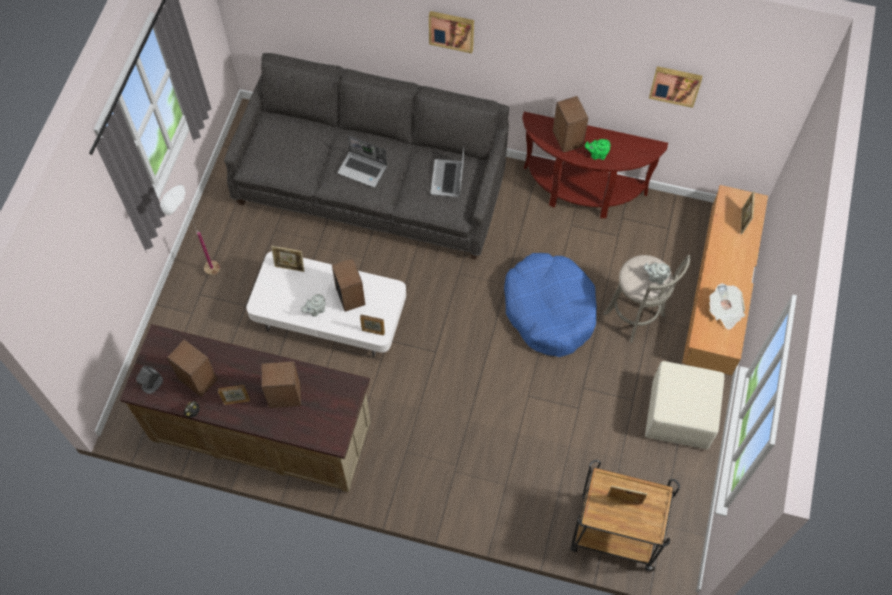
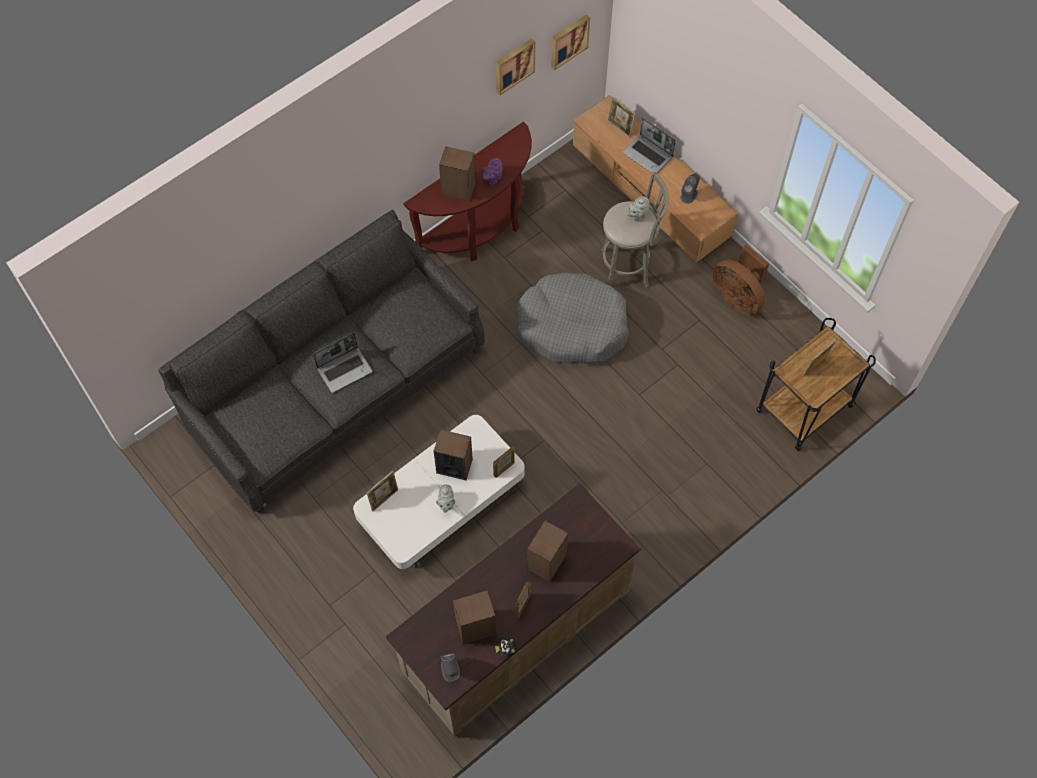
camera: 55 degrees left, 0 degrees up
(209, 283) = (324, 589): white floor lamp -> none
(448, 179) = (412, 309): laptop -> laptop (648, 155)
(451, 30) = (322, 184): picture -> picture (568, 40)
(549, 310) = (572, 326): blue dog bed -> grey dog bed
(597, 154) = (492, 178): green teapot -> purple teapot
(679, 416) = (738, 296): beige ottoman -> brown fan
(725, 311) = (689, 195): newspaper -> grey speaker

